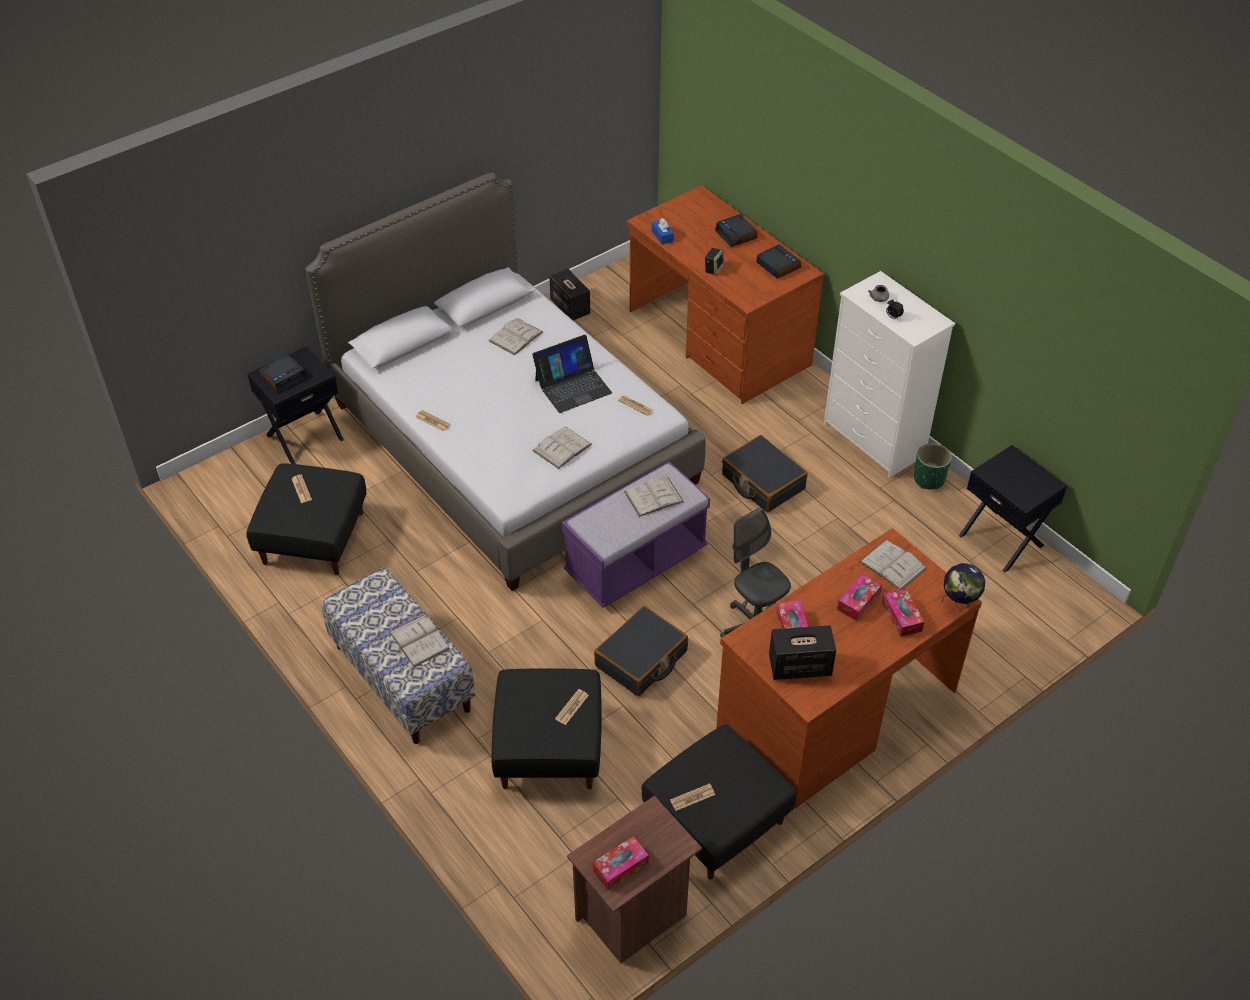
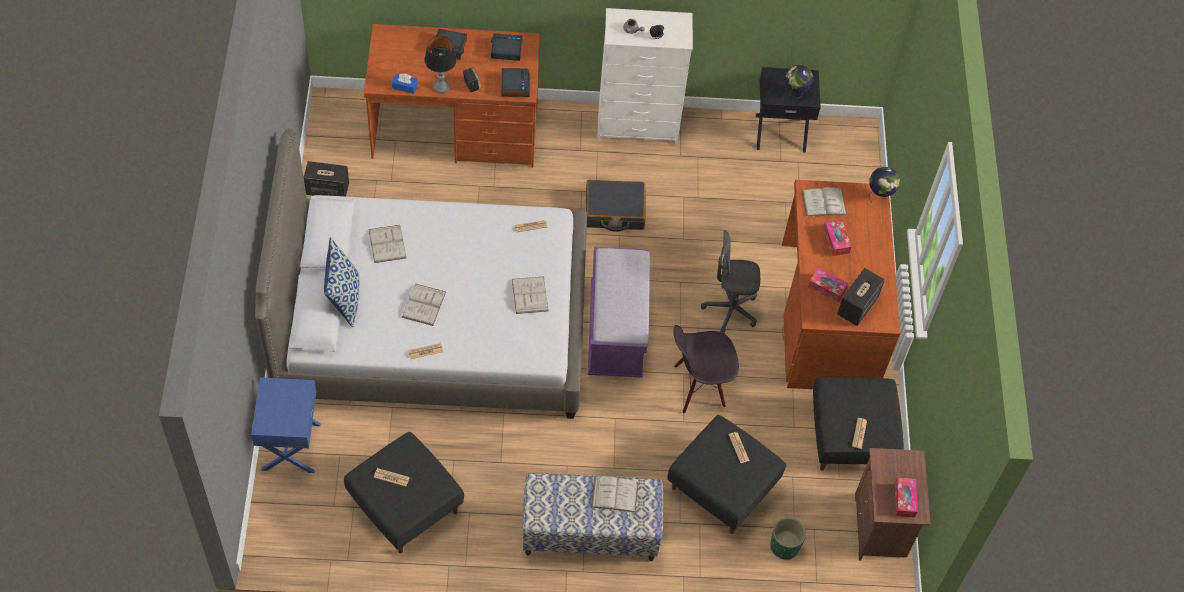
camera: 55 degrees left, 10 degrees up
(284, 377) = (281, 413): alarm clock -> alarm clock (515, 85)
(304, 436) = (290, 446): black nightstand -> blue nightstand
(433, 346) = (344, 299): none -> pillow
(573, 386) = (475, 247): laptop -> none
(641, 659) = (698, 387): black suitcase -> black chair
(653, 496) = (621, 278): white book -> white book (424, 304)
(689, 254) = (441, 86): none -> table lamp
(901, 617) = (865, 230): tissue box -> none
(928, 479) = (698, 126): green planter -> green planter (784, 546)
(1016, 485) = (795, 93): none -> globe

